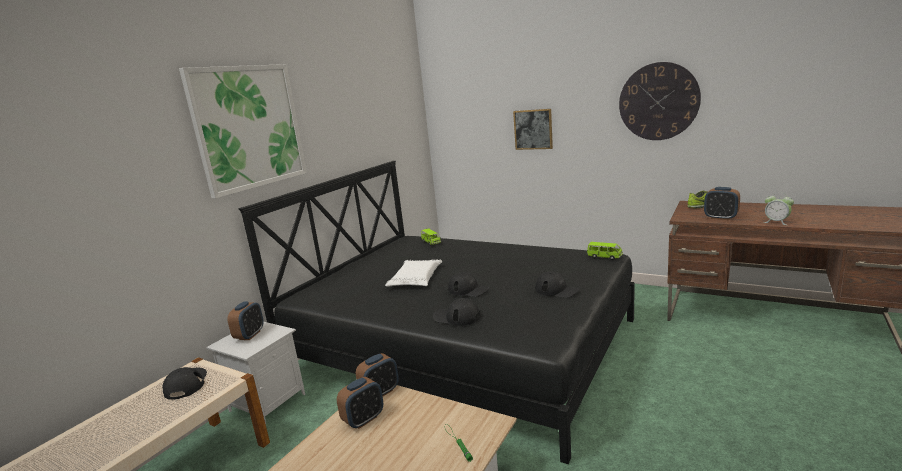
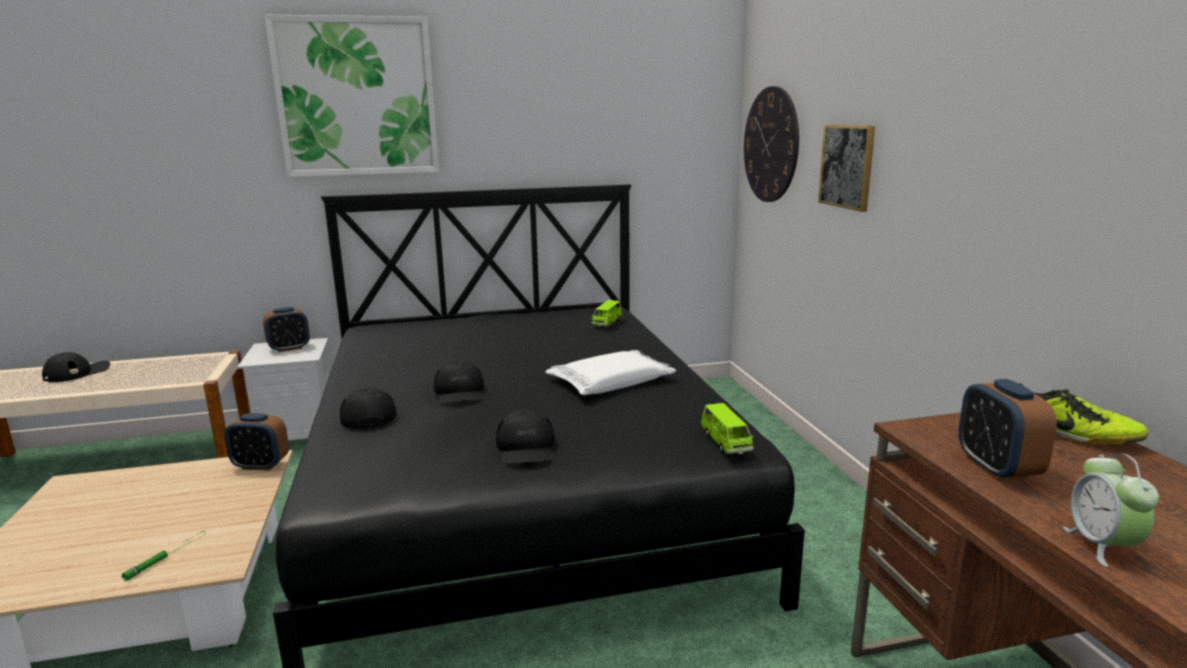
camera: 45 degrees right, 0 degrees up
(186, 384) = (182, 367): black cap -> black cap (77, 373)
(363, 419) = (197, 479): alarm clock -> none
(416, 277) = (478, 355): white pillow -> white pillow (611, 380)
(658, 101) = (1054, 130): wall clock -> wall clock (771, 145)

